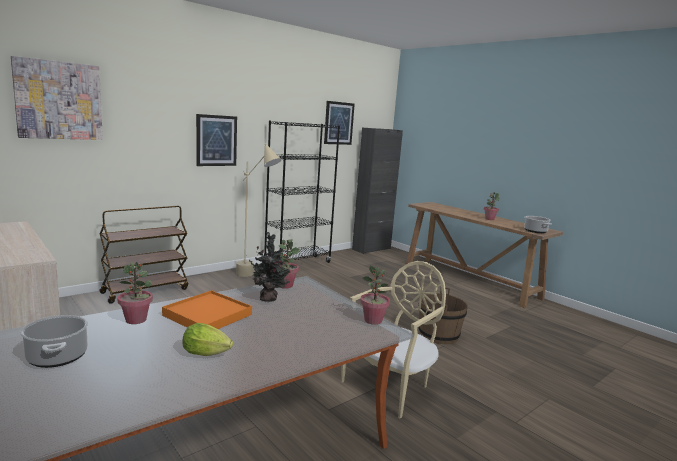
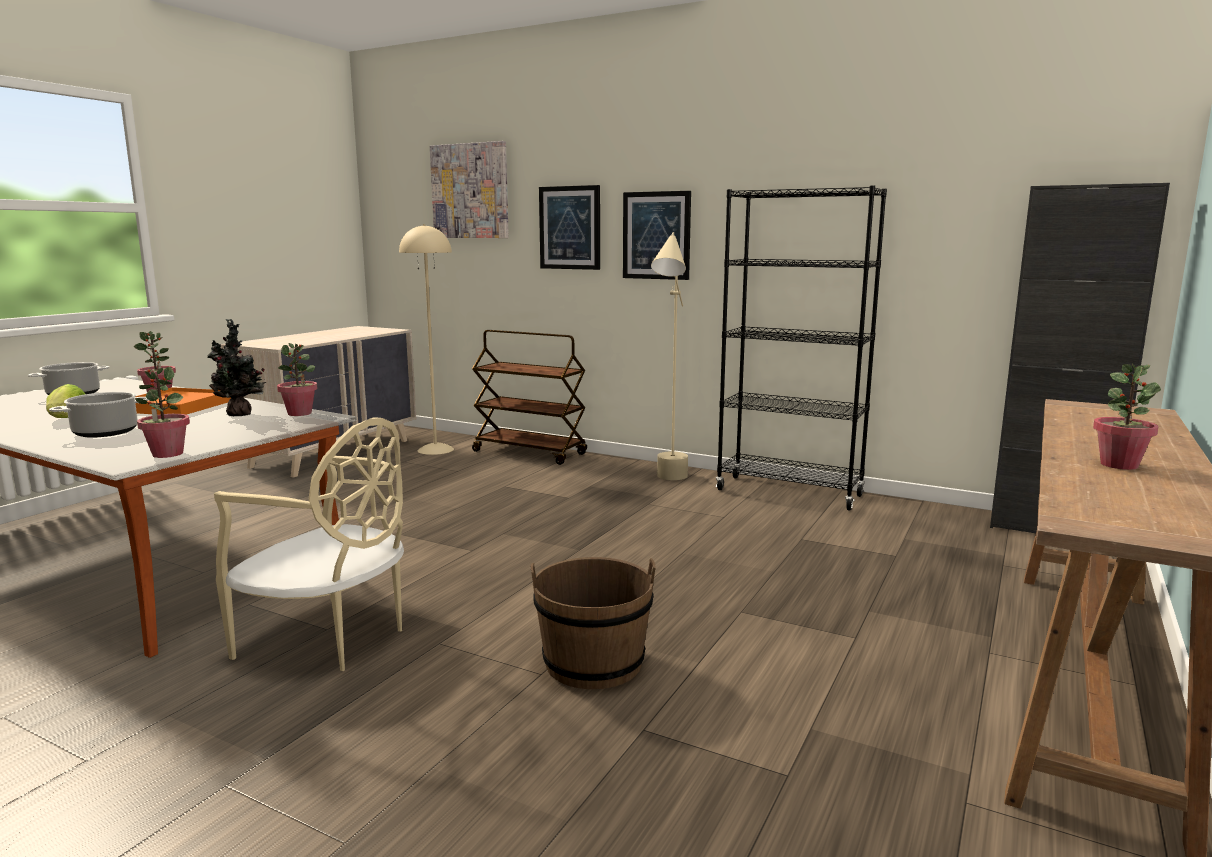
camera: 70 degrees right, 0 degrees up
(80, 313) = (435, 450): none -> beige floor lamp
(338, 123) = (953, 184): picture -> picture (570, 228)
(535, 231) = (1103, 519): cooking pot -> cooking pot (106, 432)

